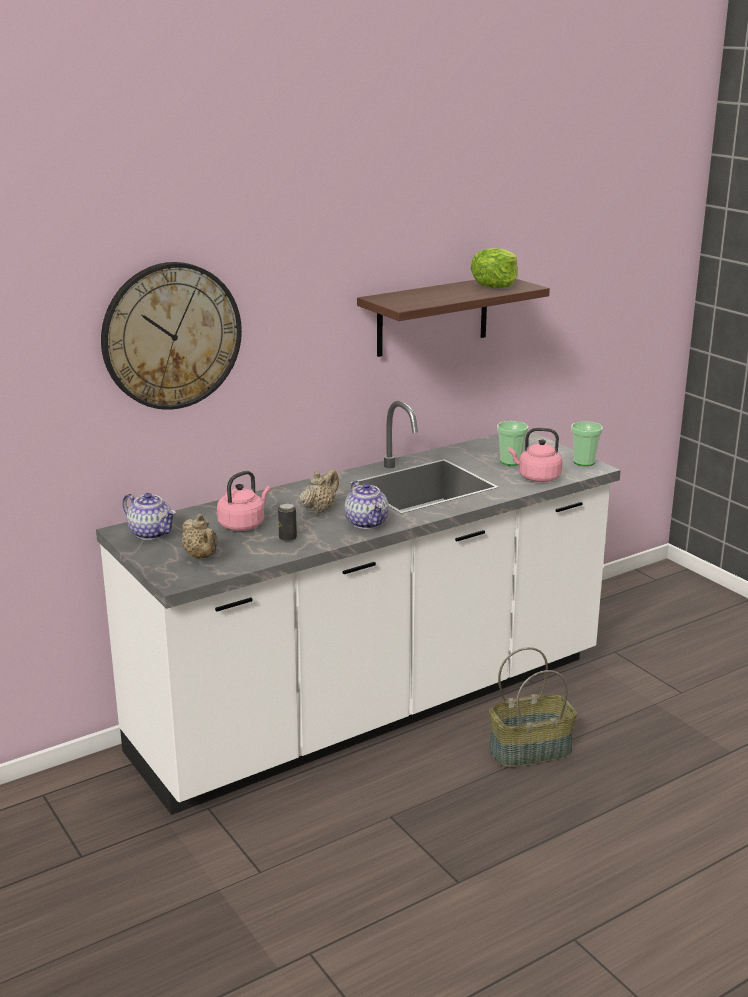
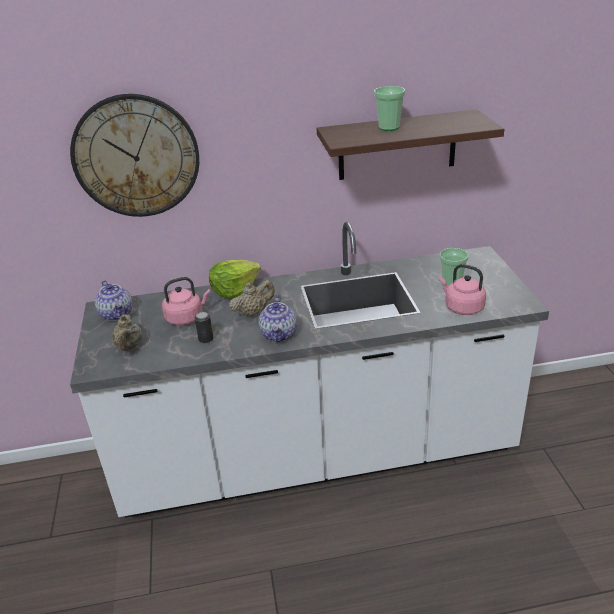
camera: 25 degrees right, 10 degrees up
(495, 285) = (455, 121): lettuce -> lettuce (234, 290)
(530, 750) = (417, 535): basket -> none
(584, 462) = (519, 296): cup -> cup (389, 127)

